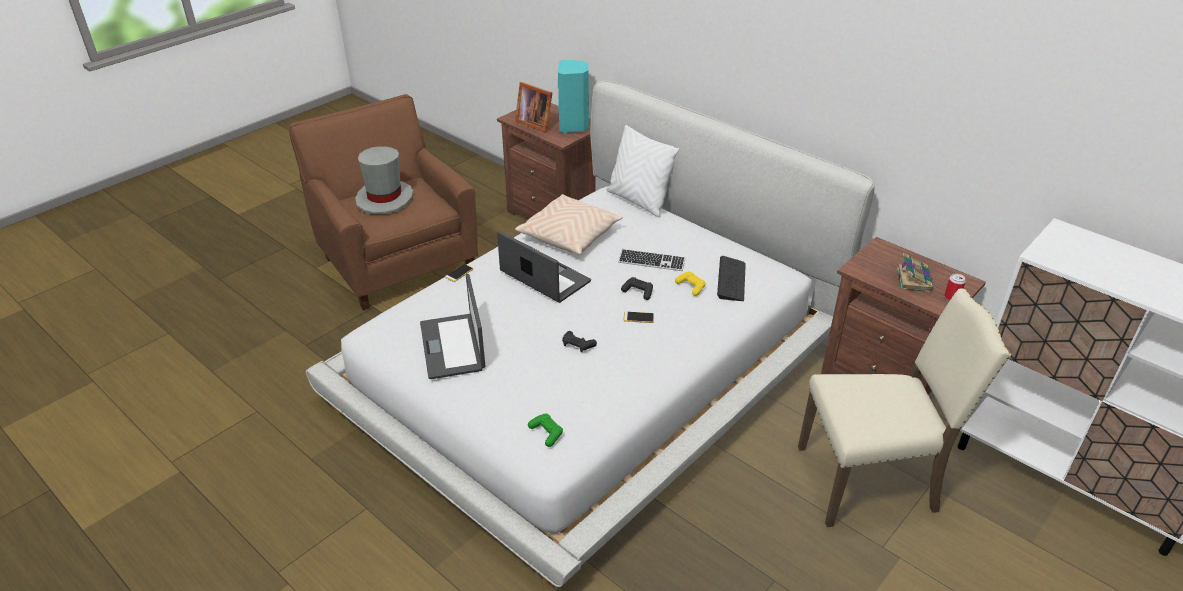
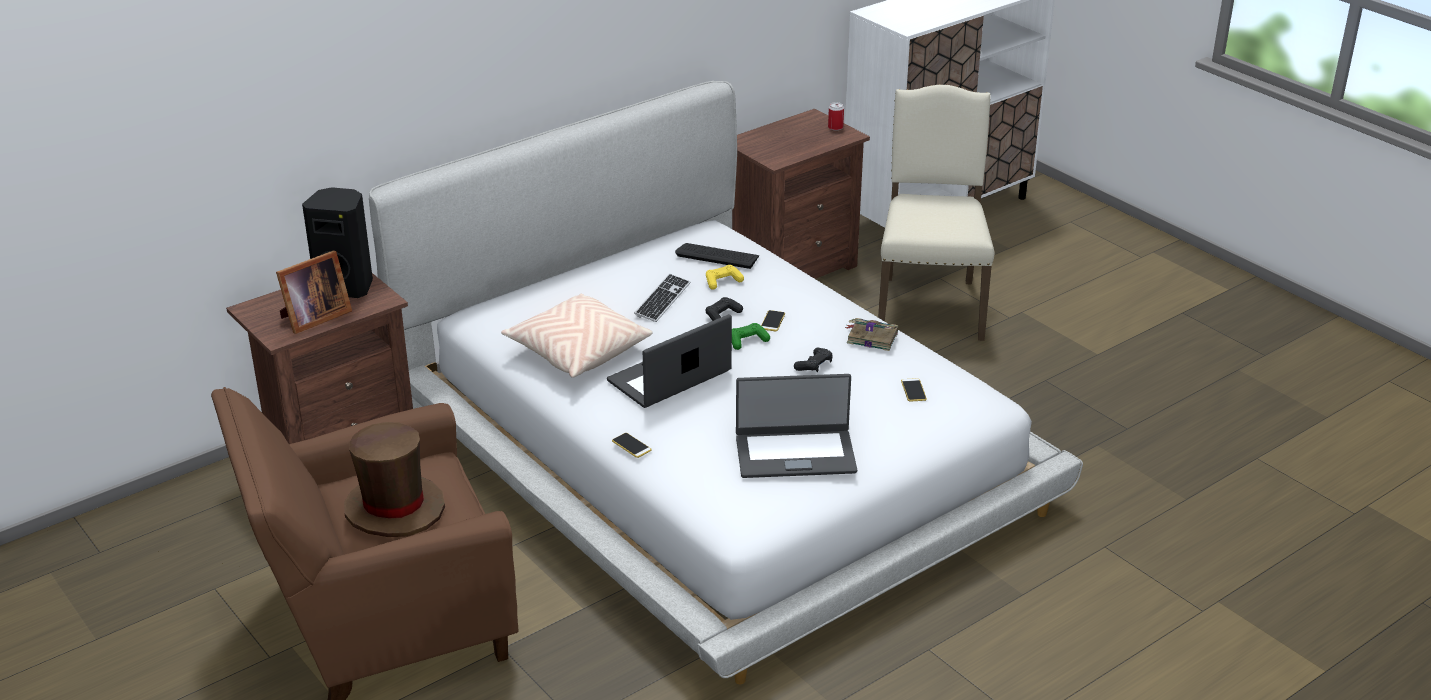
camera: 80 degrees left, 5 degrees down
(385, 199) = (394, 508): grey hat -> brown hat
(546, 433) = (956, 399): green game controller -> green game controller (747, 341)
(554, 405) = (913, 390): none -> phone
(574, 126) = (346, 287): turquoise speaker -> black speaker
(638, 201) = (510, 295): white pillow -> none
(913, 279) = (802, 138): book -> book (871, 337)

